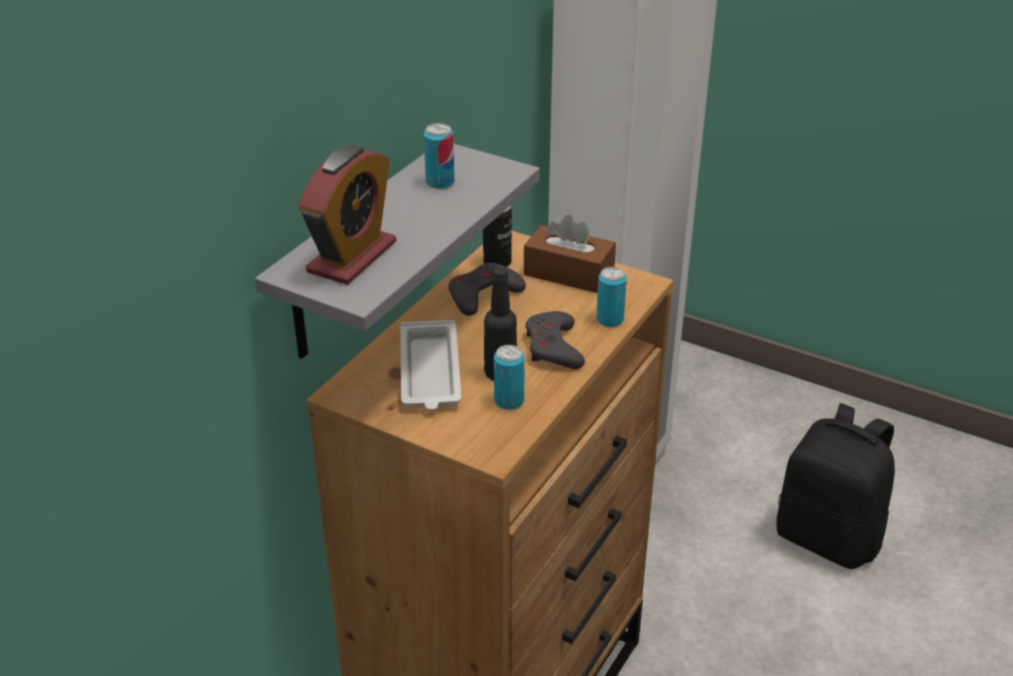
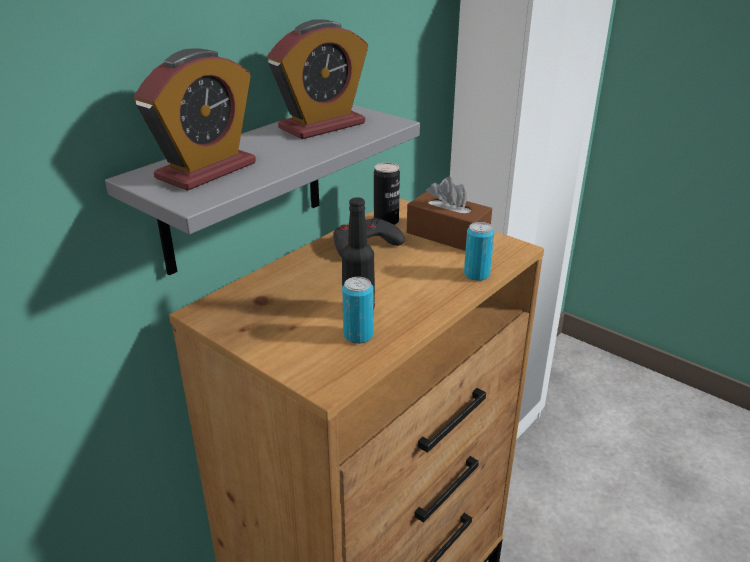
camera: 10 degrees right, 5 degrees down
(430, 373) = (292, 303): white tray -> none
(440, 182) = (322, 126): can -> alarm clock
(553, 347) = (416, 292): grey game controller -> none
(828, 538) = (672, 504): black backpack -> none

